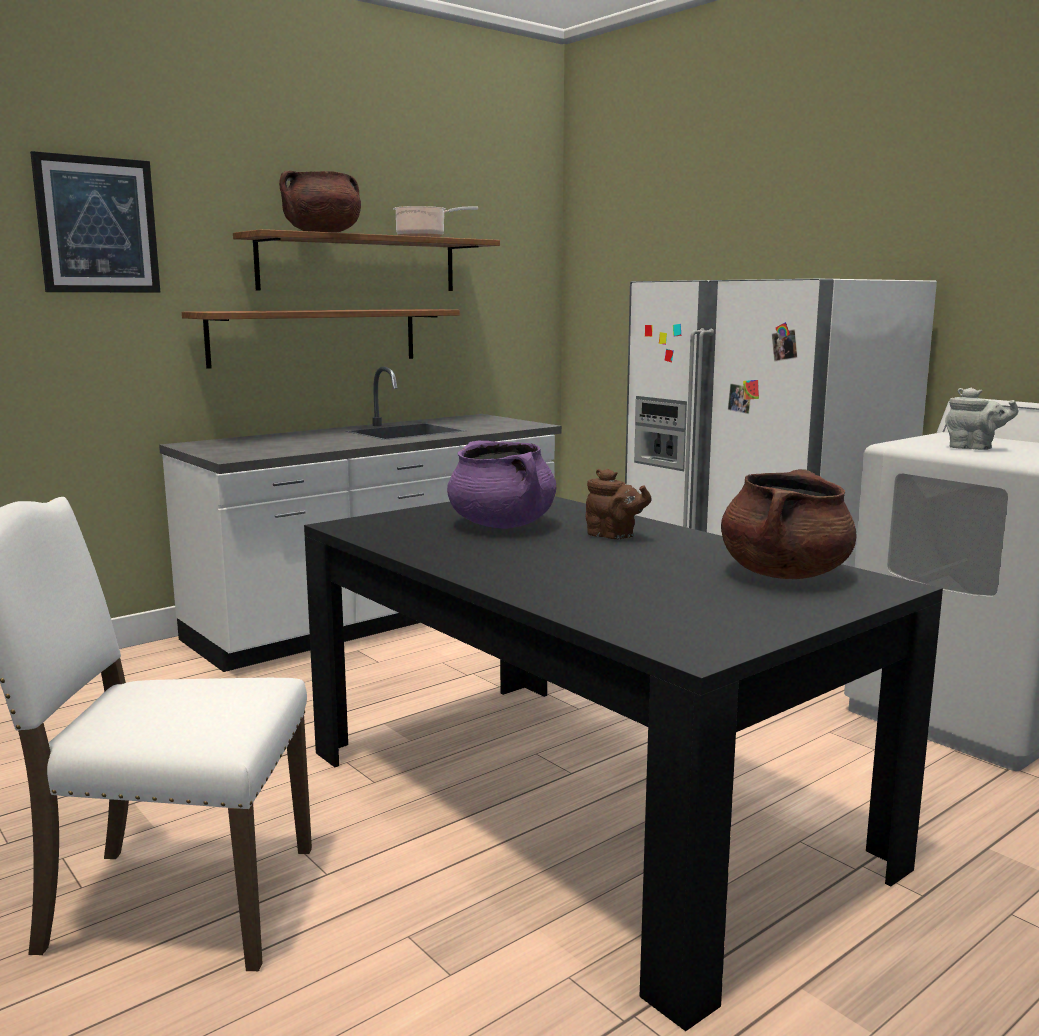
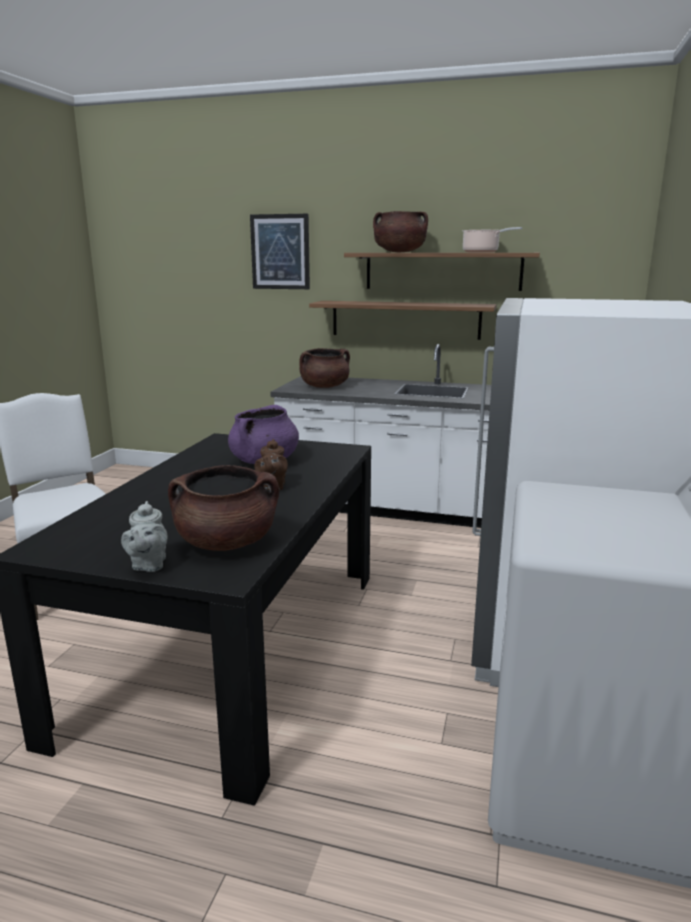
camera: 55 degrees right, 5 degrees up
(266, 448) = (324, 387): none -> brown cooking pot
(974, 448) = (578, 514): grey teapot -> grey teapot (148, 565)

